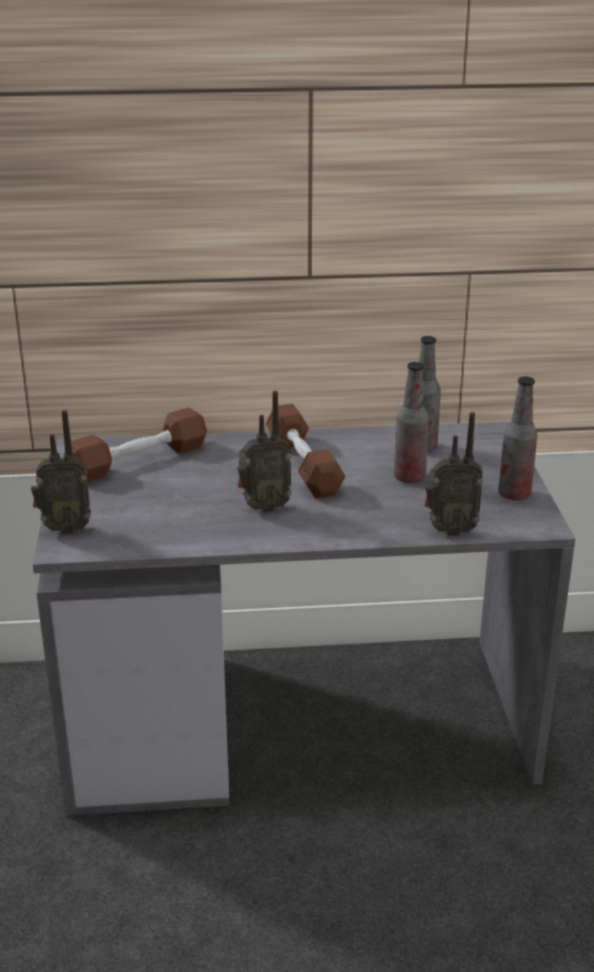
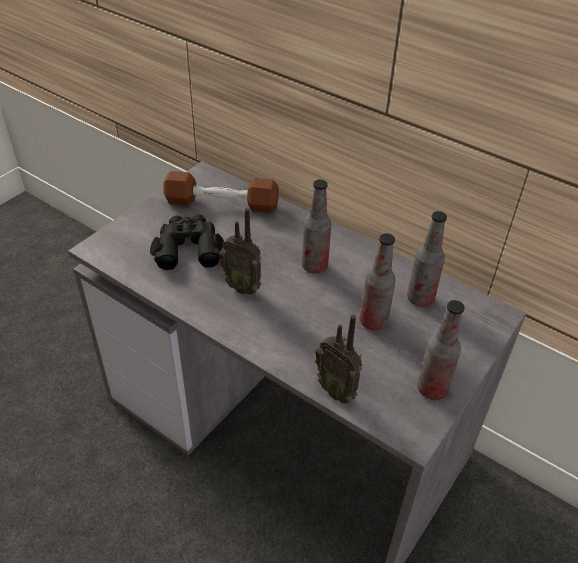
camera: 40 degrees right, 15 degrees up
(65, 528) = (116, 233): radio -> none
(162, 505) = (188, 247): none -> black binoculars
(303, 465) = (314, 266): brown dumbbell -> bottle

